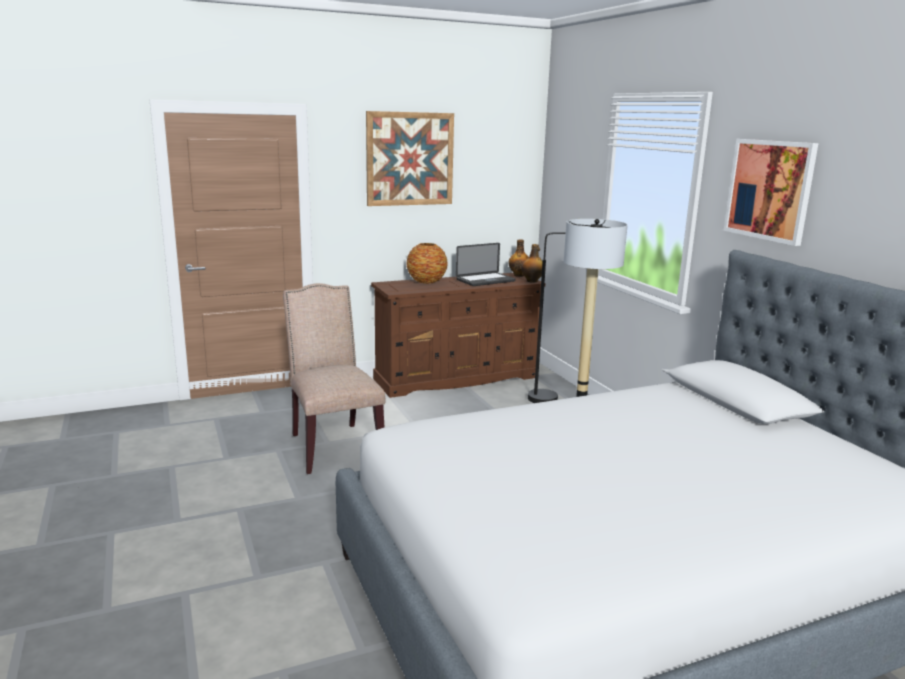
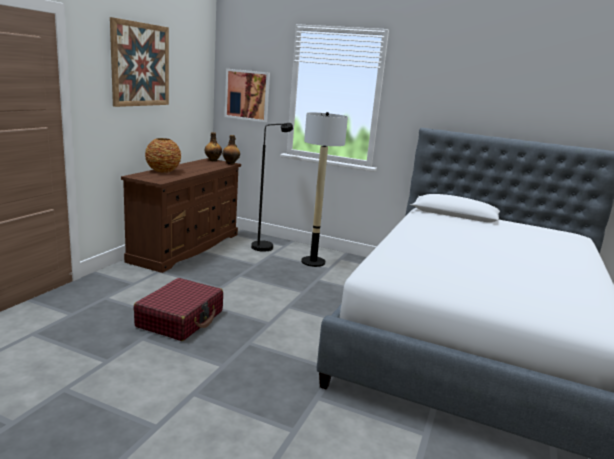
camera: 45 degrees left, 0 degrees up
(333, 445) = (181, 319): beige chair -> red suitcase
(485, 280) = (201, 166): laptop -> none
(770, 190) = (439, 91): picture -> picture (247, 95)

